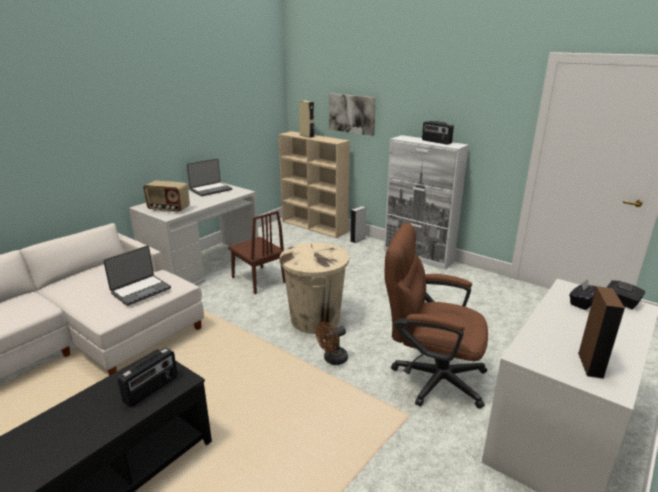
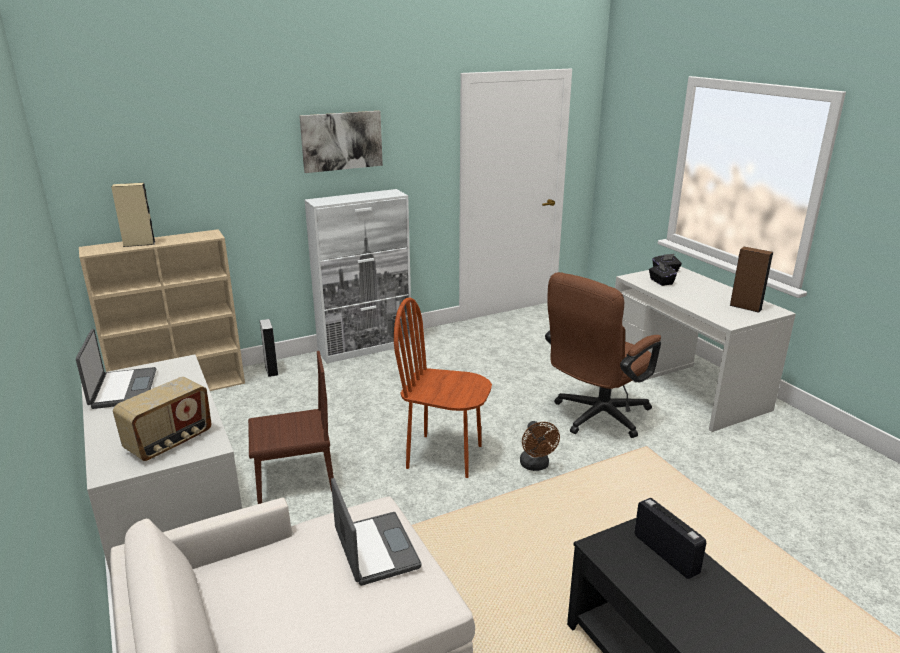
camera: 65 degrees left, 0 degrees up
(315, 319) = (444, 456): beige trash can -> brown chair
(352, 113) = (210, 187): picture -> picture (341, 141)
(436, 142) = (365, 195): radio -> none

